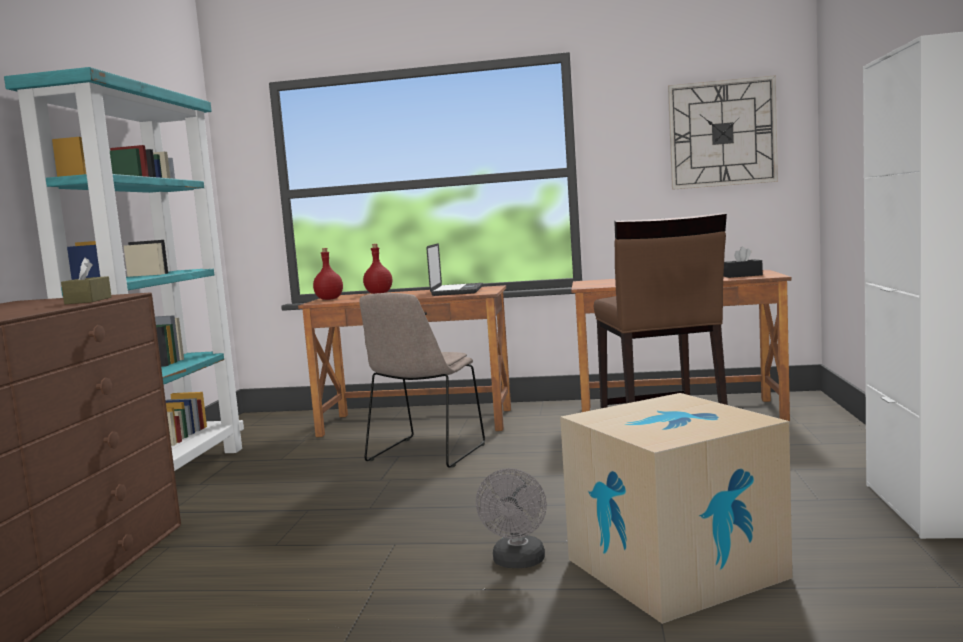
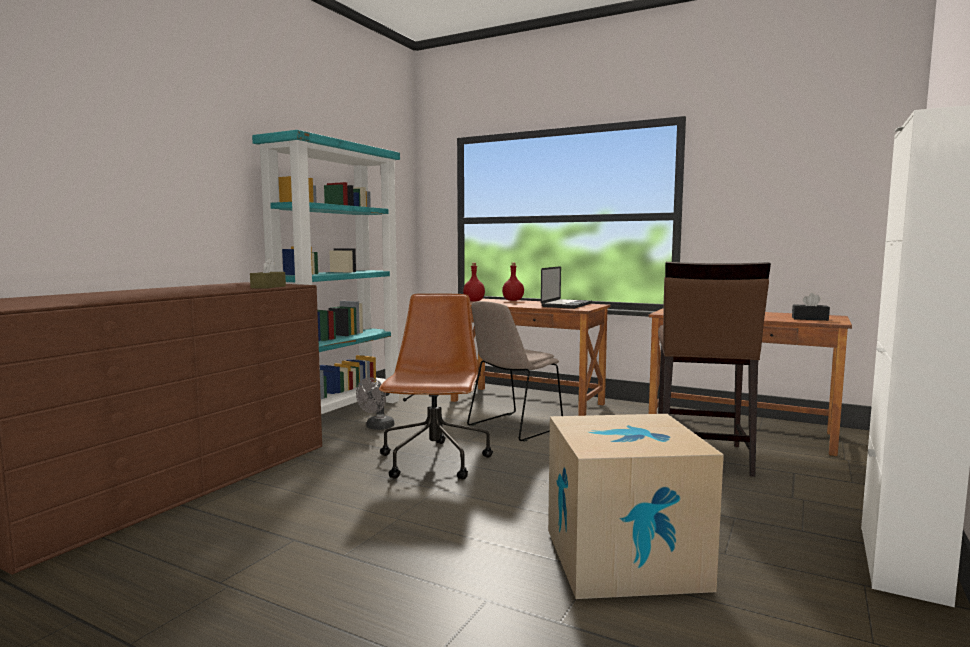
camera: 20 degrees right, 0 degrees up
(360, 513) = (434, 462): none -> brown office chair
(518, 562) = (509, 524): grey fan -> grey fan (377, 427)
(722, 133) = (818, 189): wall clock -> none

